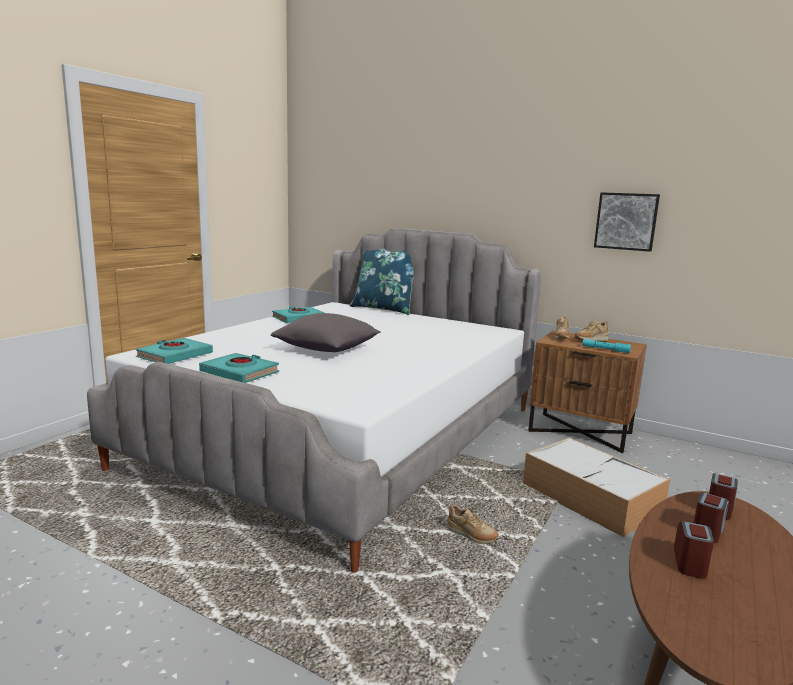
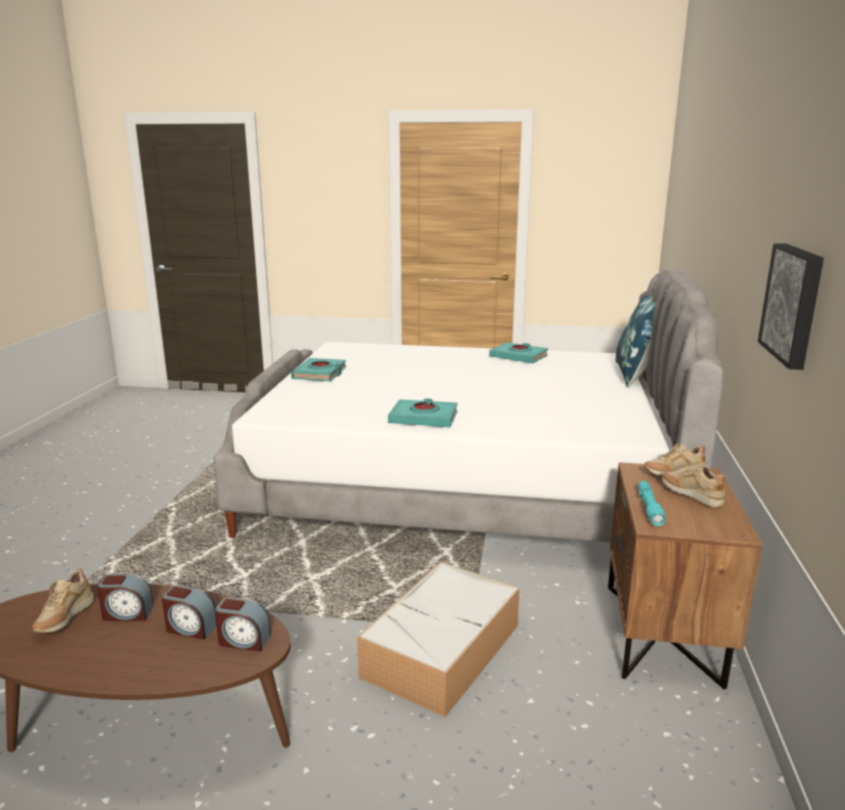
camera: 70 degrees right, 5 degrees up
(175, 356) = (343, 353): turquoise book -> turquoise book (423, 418)
(327, 350) = (418, 383): grey pillow -> none
(471, 537) = (307, 580): beige shoe -> beige shoe (64, 620)

